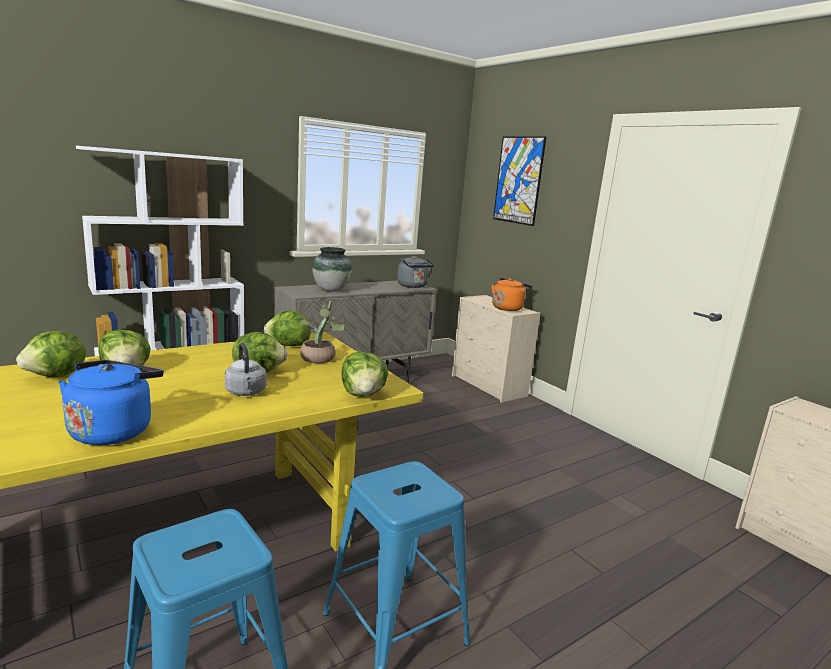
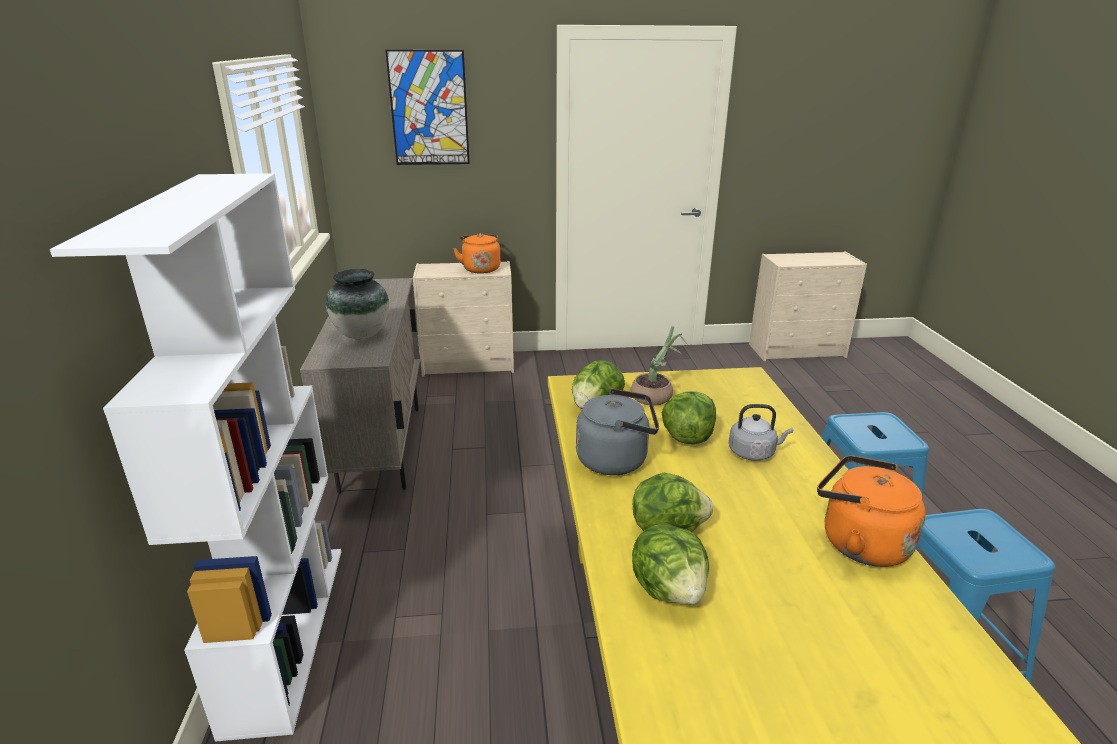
camera: 60 degrees left, 10 degrees up
(113, 430) = (858, 542): blue kettle -> orange kettle
(363, 395) = (766, 394): lettuce -> none
(413, 286) = (387, 286): grey kettle -> grey kettle (616, 460)

